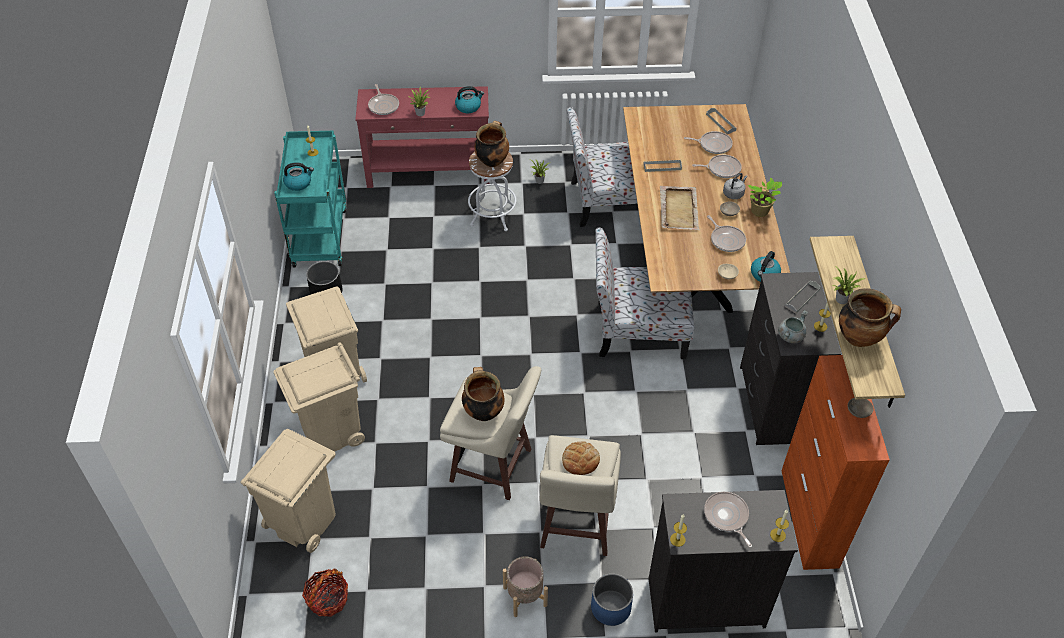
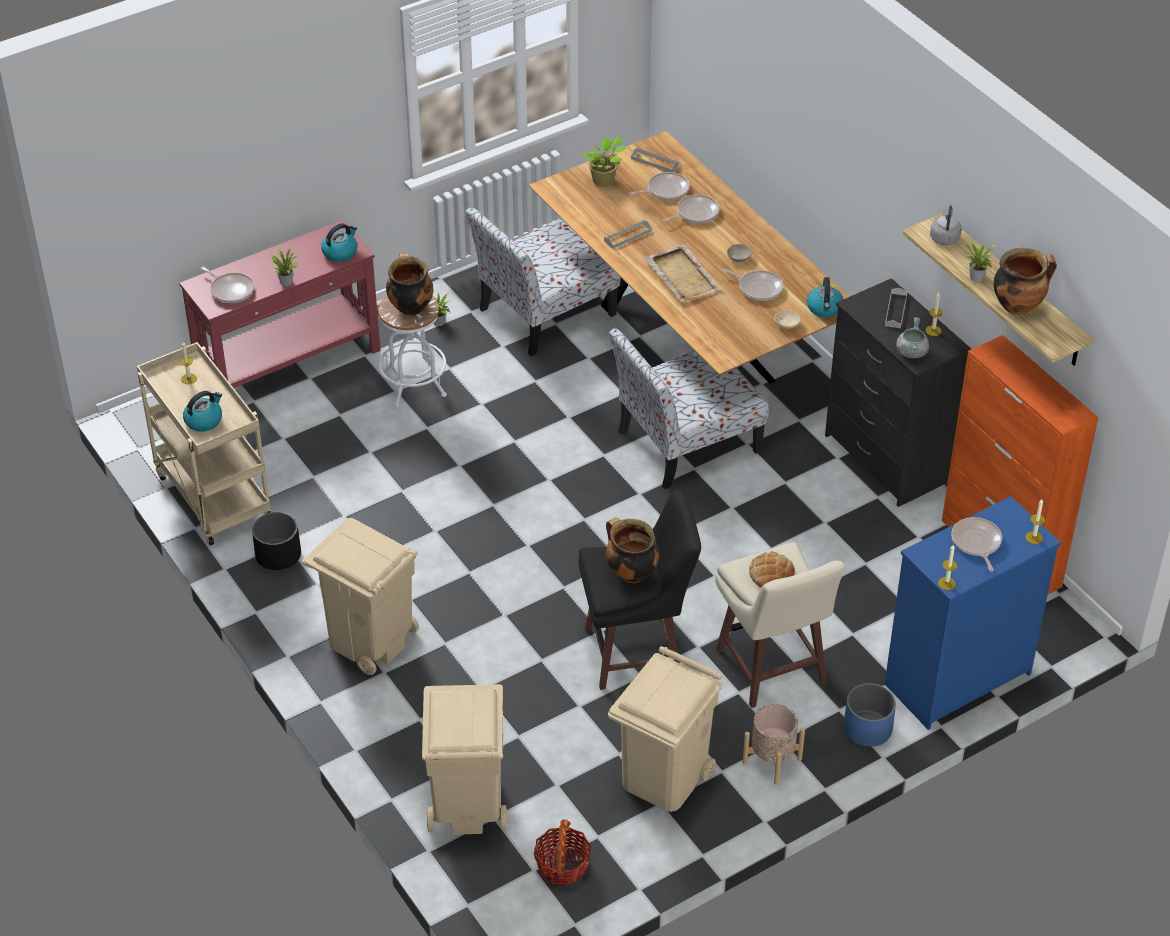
camera: 30 degrees left, 5 degrees down
(319, 236) = (211, 495): turquoise cart -> beige cart
(331, 432) = (420, 702): beige trash can -> beige trash can (664, 778)
(493, 466) = (636, 653): beige stool -> black stool
(704, 602) = (956, 679): black dresser -> blue dresser
(727, 516) = (976, 543): frying pan -> frying pan turned 45 degrees clockwise
(734, 193) = (728, 235): grey kettle -> grey kettle (944, 237)
(760, 212) = (772, 244): potted plant -> potted plant (605, 181)
(858, 412) = (1041, 387): beige bowl -> none

